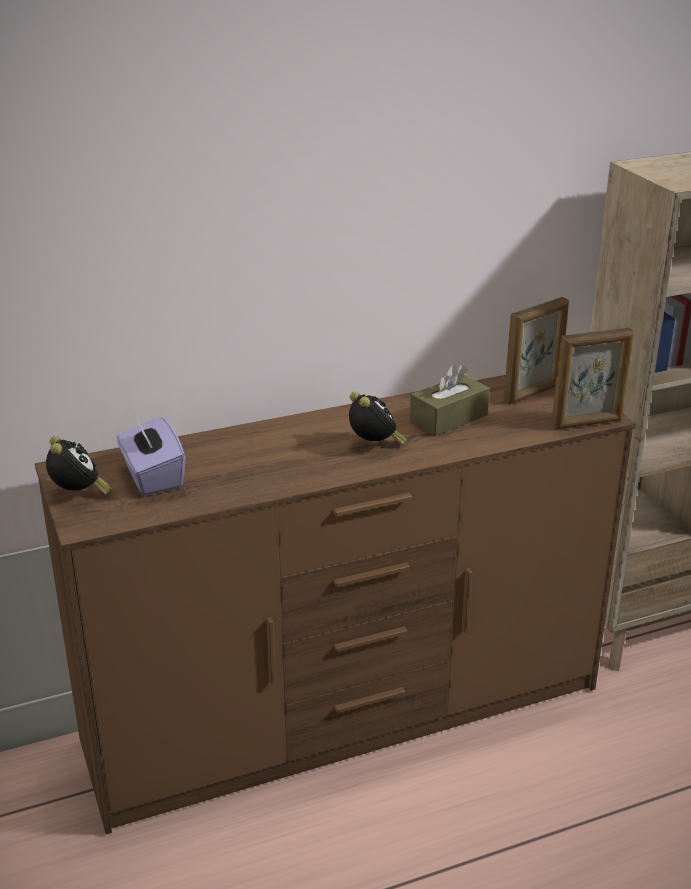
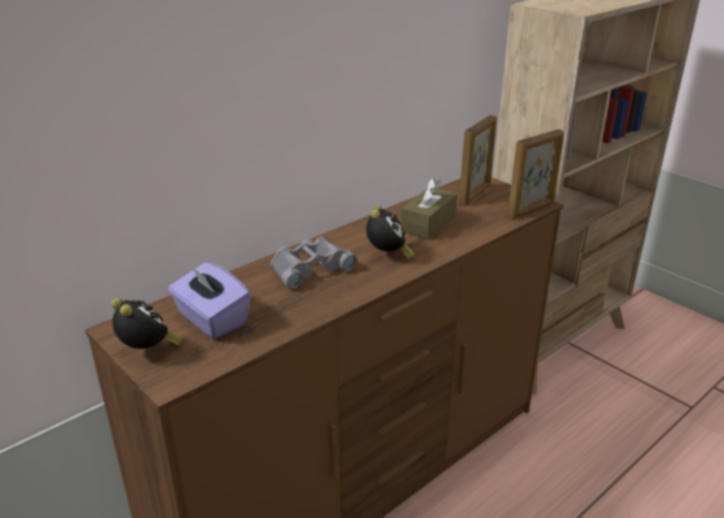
camera: 20 degrees left, 0 degrees up
(282, 443) = (309, 268): none -> grey binoculars
(375, 446) = (388, 256): alarm clock -> alarm clock turned 45 degrees clockwise

